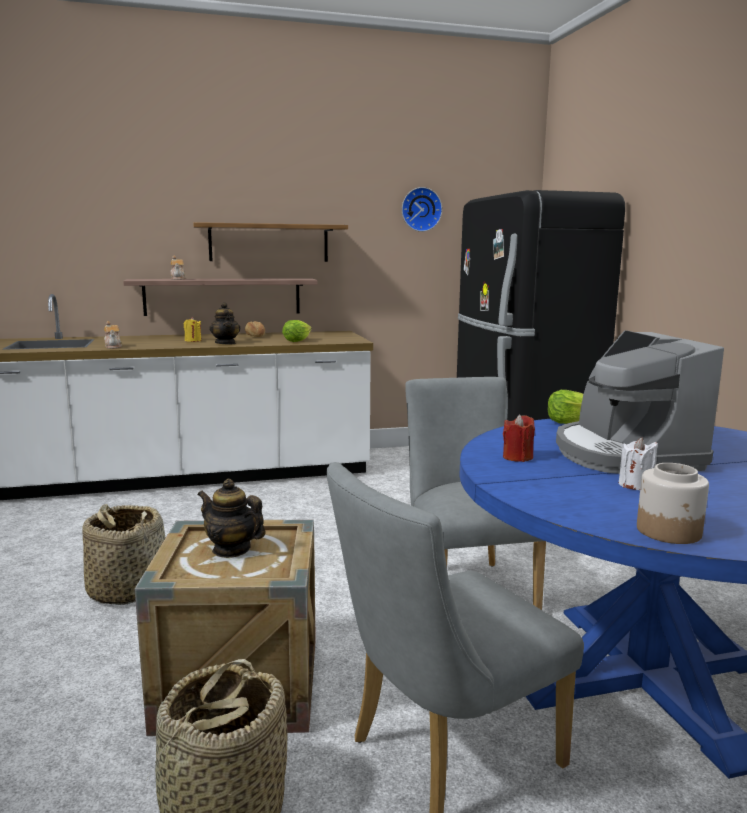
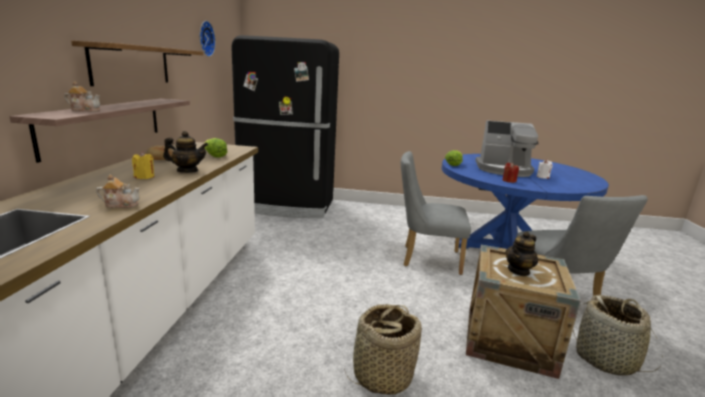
camera: 70 degrees left, 5 degrees up
(669, 532) = (589, 184): jar -> none

